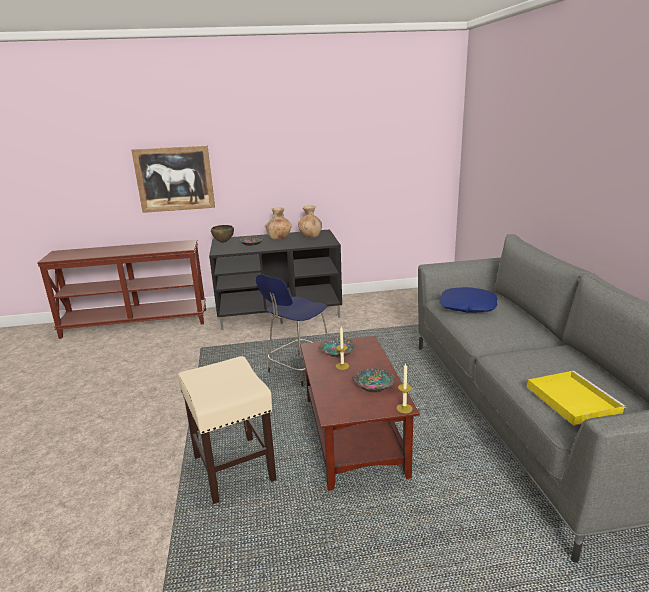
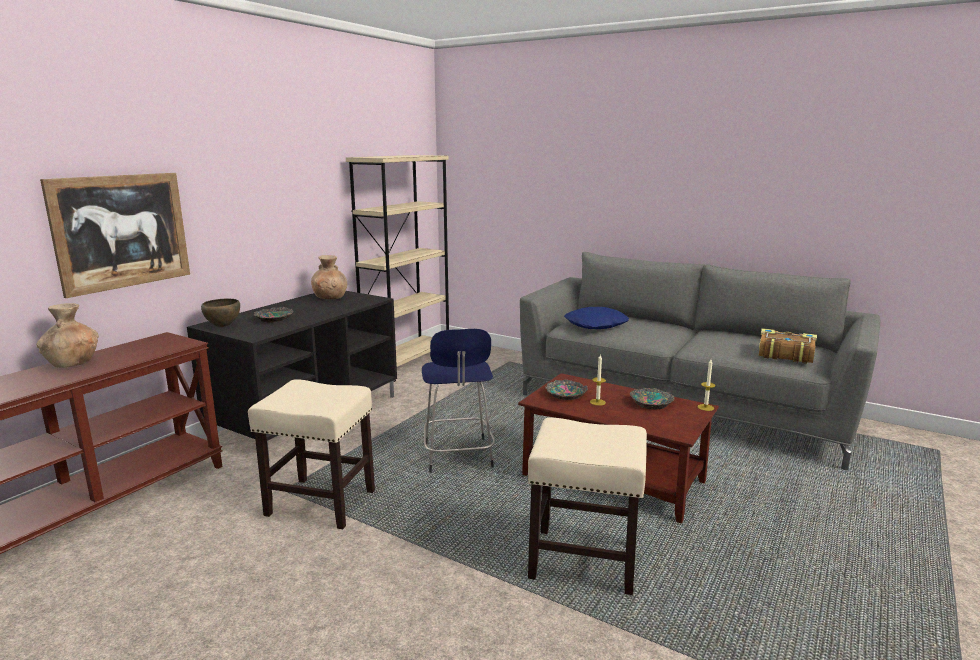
camera: 50 degrees left, 5 degrees down
(200, 361) = (319, 503): none -> beige stool
(279, 238) = (295, 307): brown vase -> brown vase (73, 363)
(390, 297) = (407, 363): none -> beige bookcase
(571, 399) = (784, 354): yellow tray -> book

